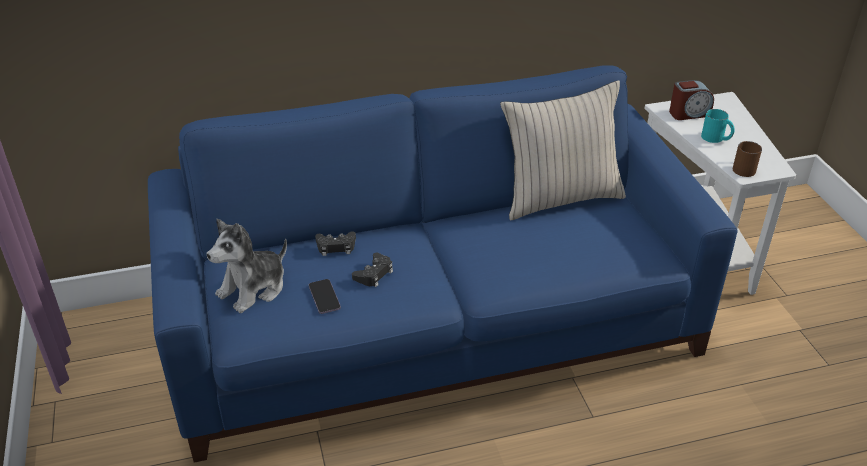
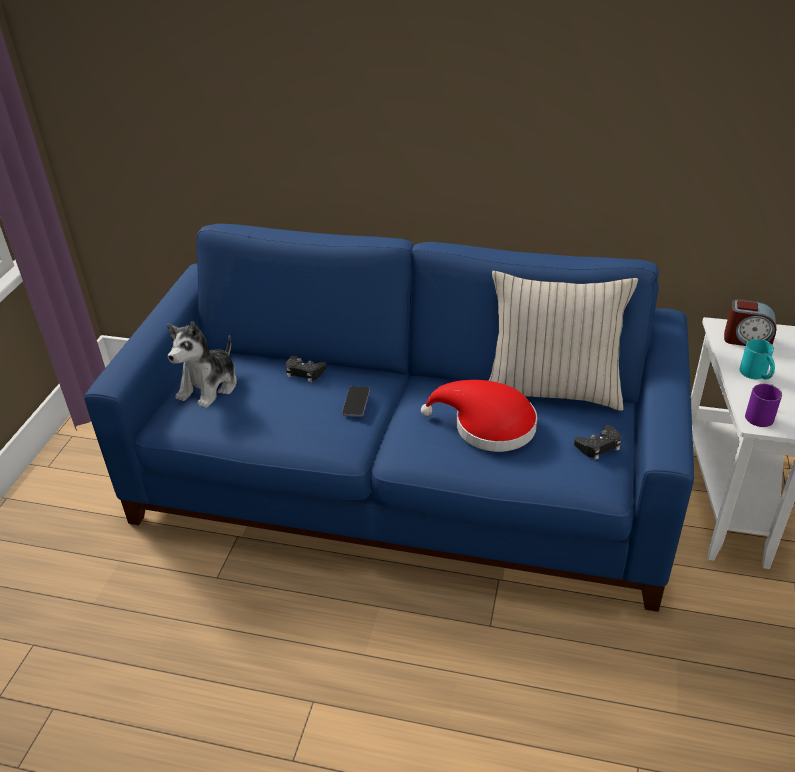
camera: 30 degrees right, 0 degrees up
(253, 289) = (209, 387): plush toy -> plush toy turned 45 degrees counterclockwise
(324, 297) = (255, 413): phone -> phone (356, 402)
(374, 274) = (313, 406): black game controller -> black game controller (598, 446)
(538, 242) = (487, 426): none -> red hat
(743, 167) = (761, 414): brown mug -> purple mug

